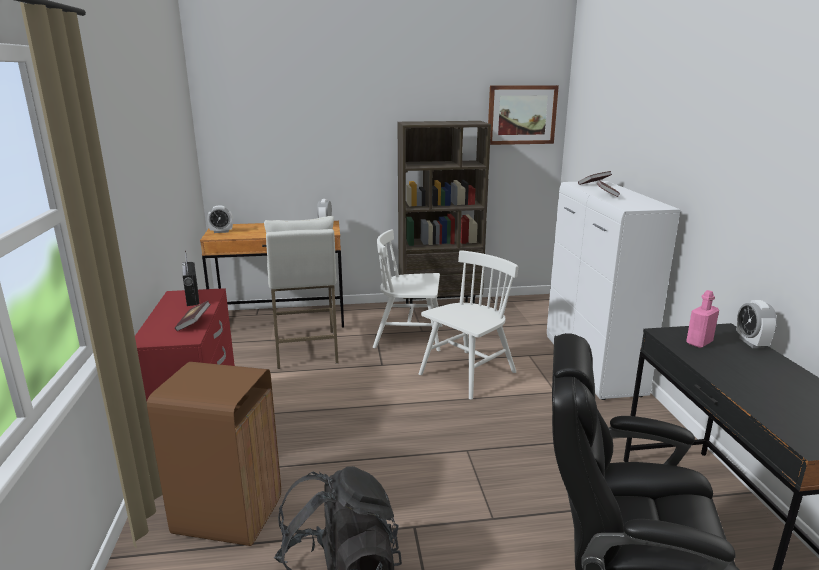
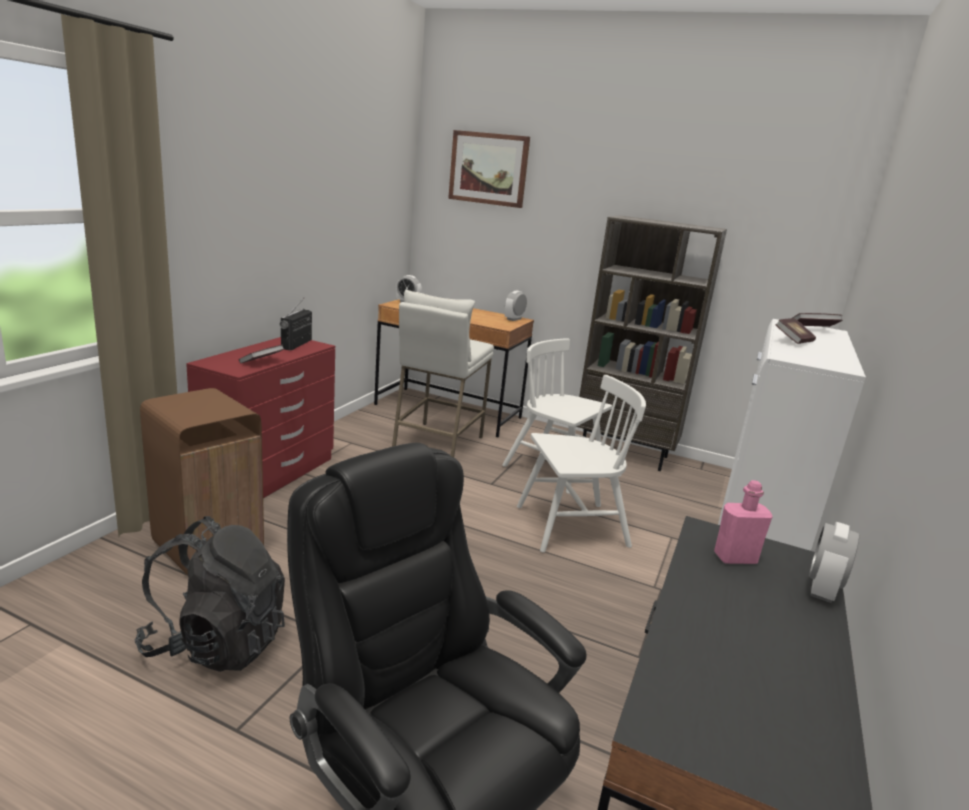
camera: 30 degrees right, 0 degrees up
(521, 115) = (791, 230): picture -> picture (488, 169)

